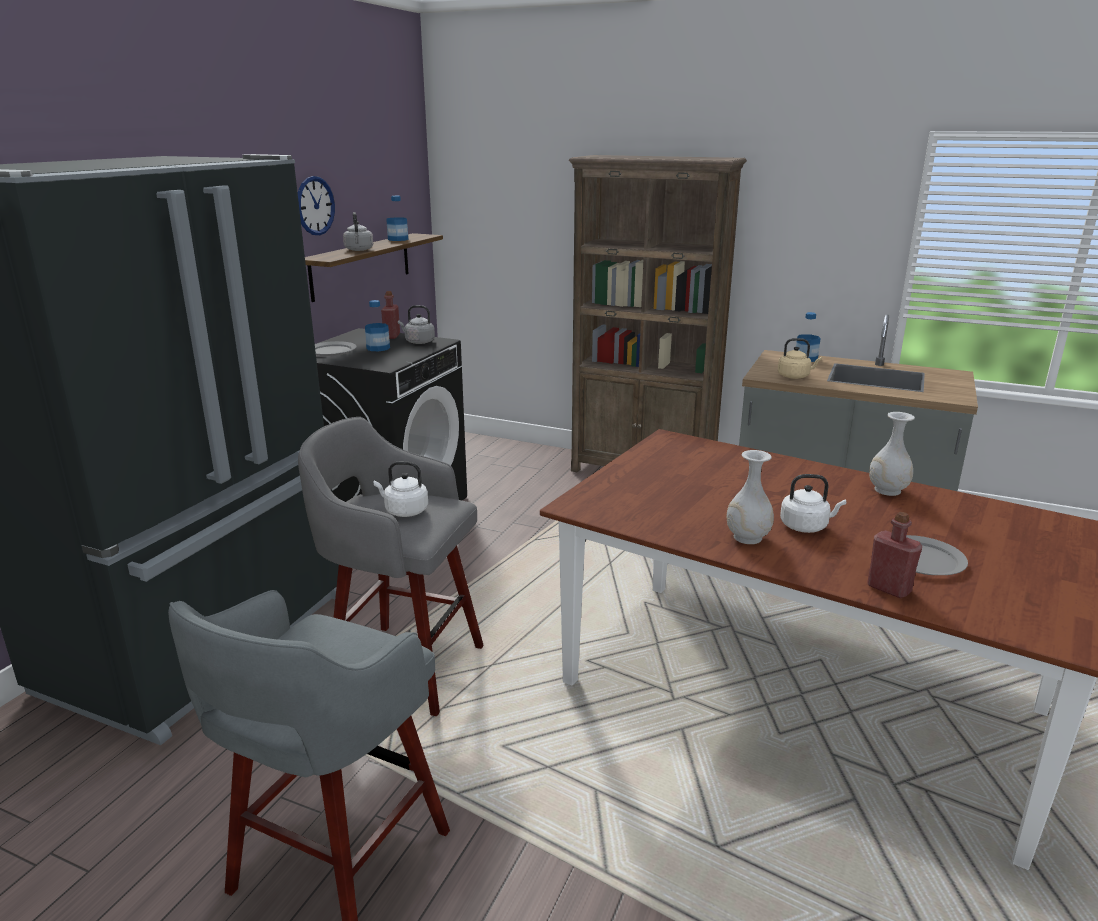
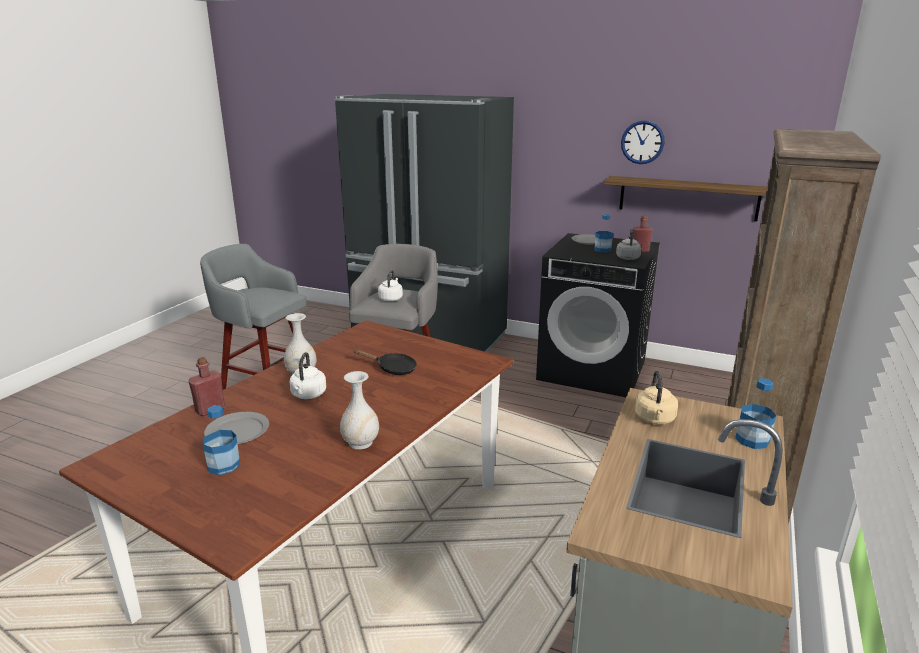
camera: 90 degrees right, 0 degrees up
(359, 250) = (661, 182): grey kettle -> none
(398, 239) = (729, 185): bottle -> bottle (223, 465)
(709, 483) = (393, 369): none -> black frying pan

